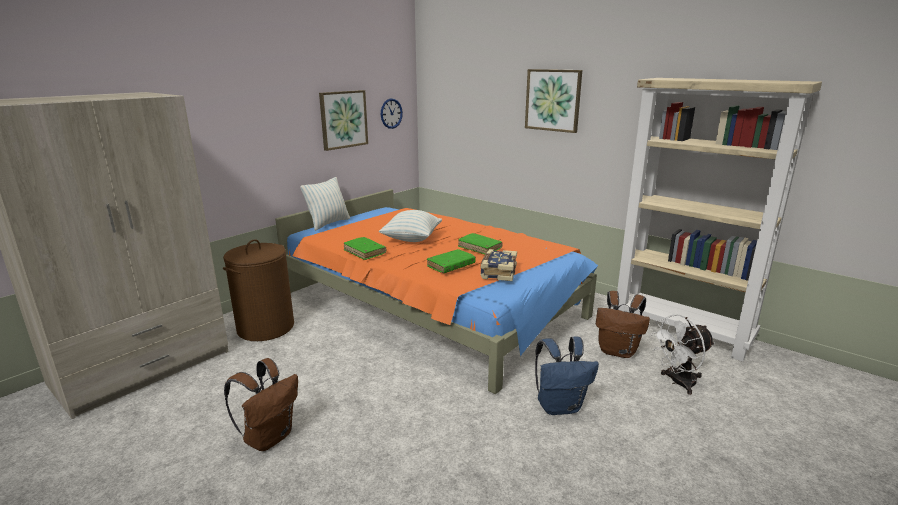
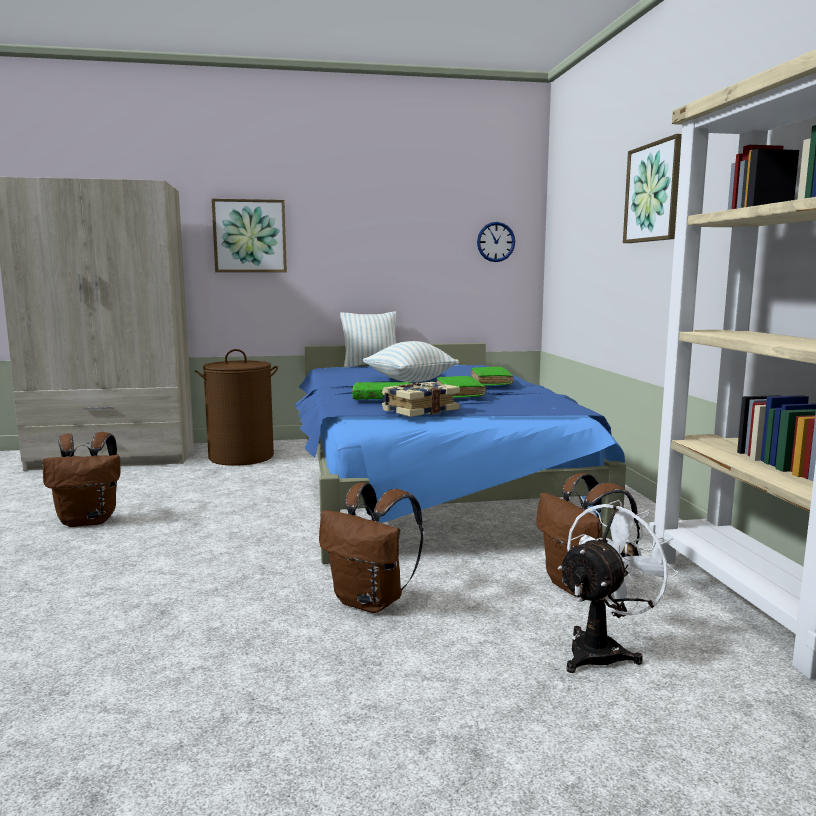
camera: 40 degrees right, 10 degrees down
(343, 119) = (416, 242): picture -> picture (250, 236)
(365, 252) = (333, 380): green book -> green book (491, 382)
(433, 305) = (427, 480): orange bed -> blue bed
(560, 406) = (371, 602): blue backpack -> brown backpack
(677, 382) = (603, 650): white fan -> white fan turned 120 degrees clockwise

